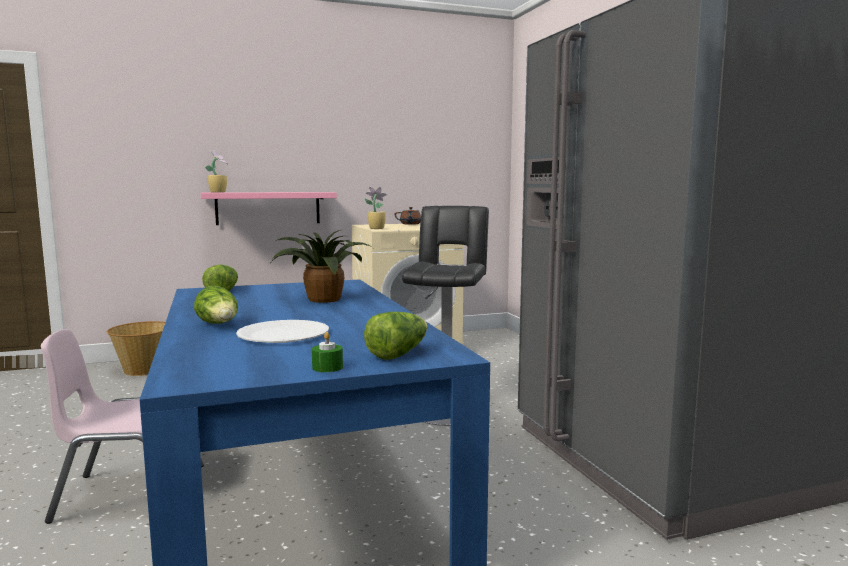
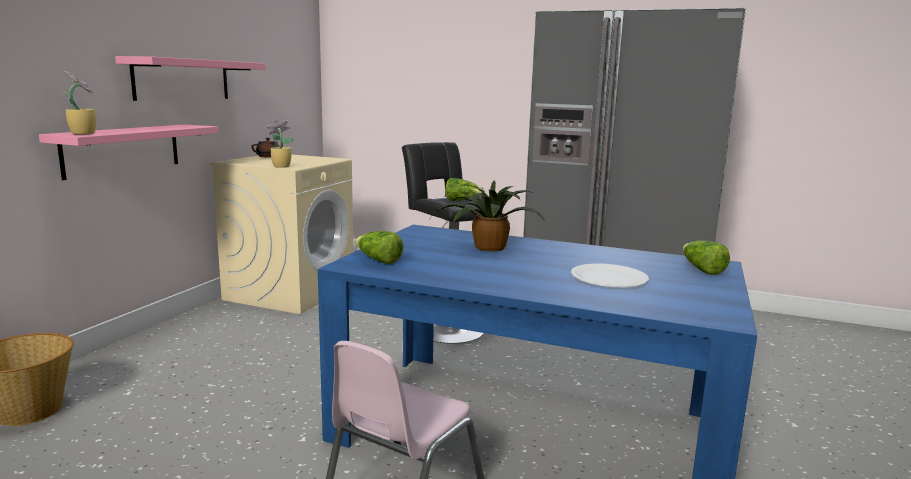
camera: 50 degrees left, 5 degrees up
(219, 325) = (543, 285): lettuce -> lettuce (462, 200)
(327, 367) = (720, 287): green candle -> none
(330, 156) = (182, 79): none -> pink shelf

